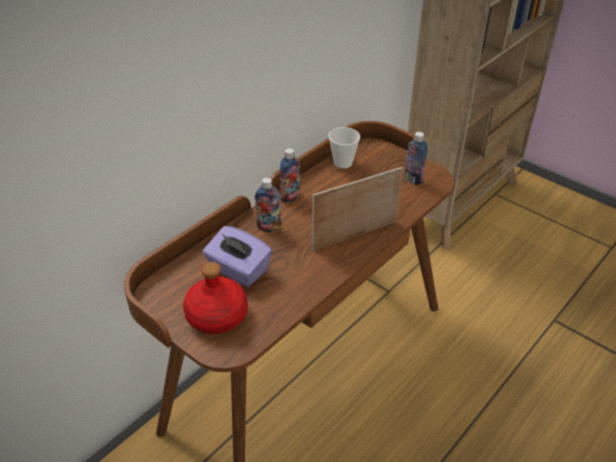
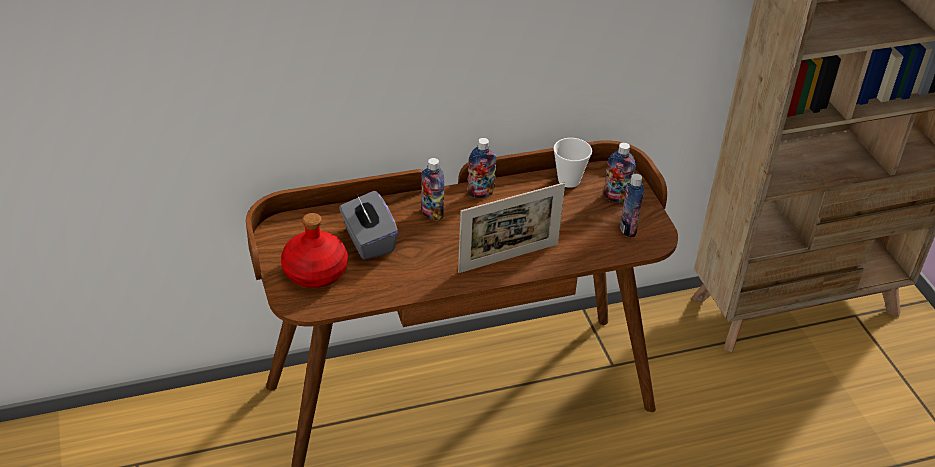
camera: 30 degrees right, 0 degrees up
(238, 270) = (368, 241): purple tissue box -> grey tissue box
(355, 235) = (508, 258): picture frame -> picture frame turned 150 degrees clockwise
(385, 162) = (616, 197): none -> bottle

